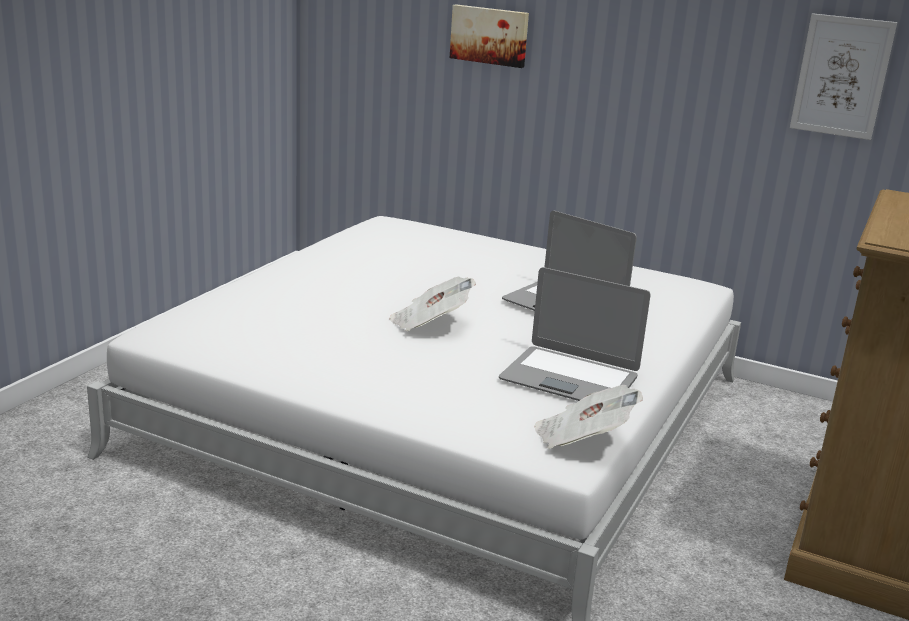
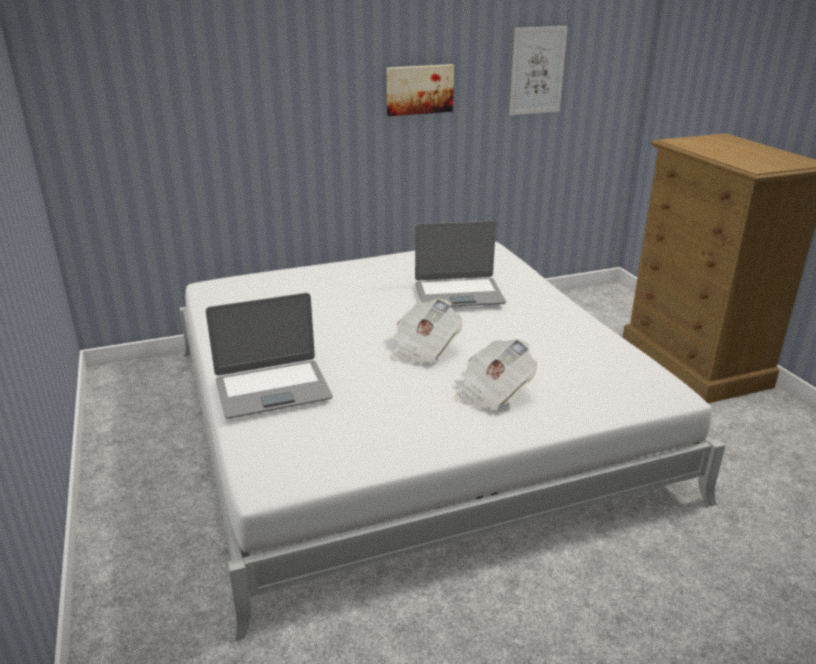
camera: 45 degrees left, 5 degrees up
(489, 35) = (260, 89): picture -> picture (419, 89)
(569, 378) = (561, 341): laptop -> laptop (272, 389)
(582, 439) = (649, 375): newspaper -> newspaper (492, 392)

